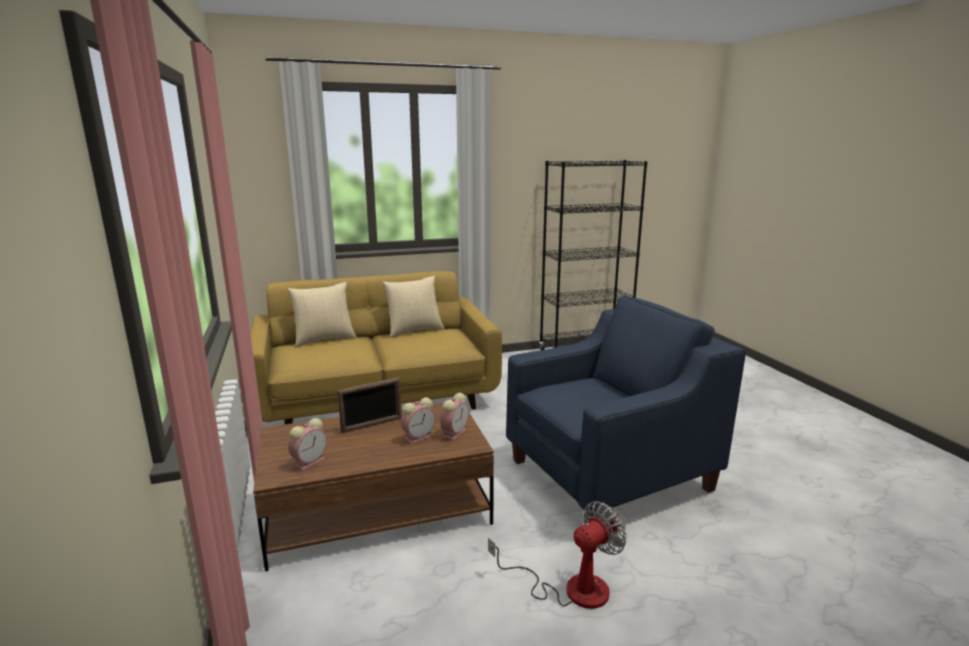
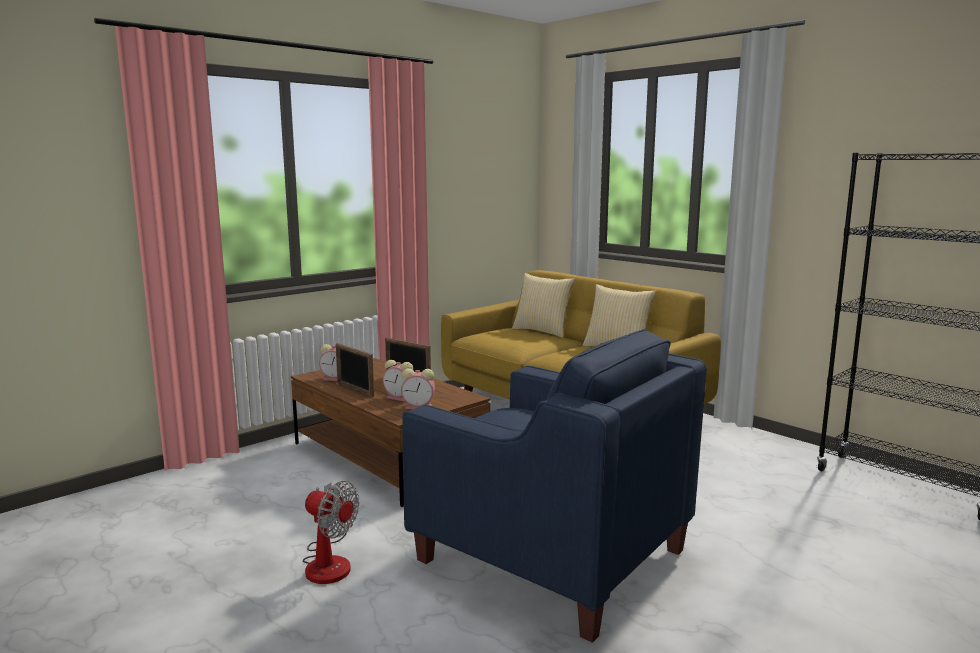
camera: 65 degrees right, 5 degrees down
(364, 456) = (355, 390): none -> picture frame

